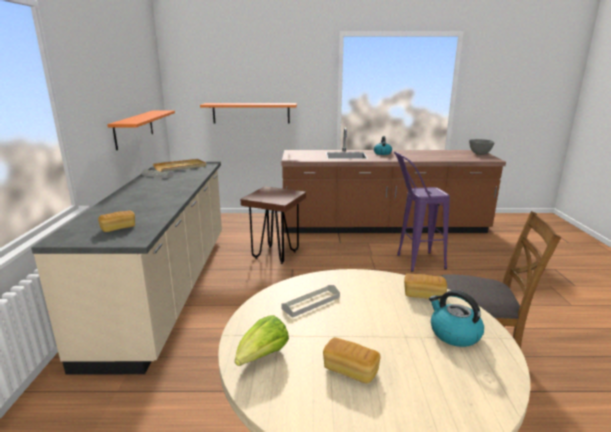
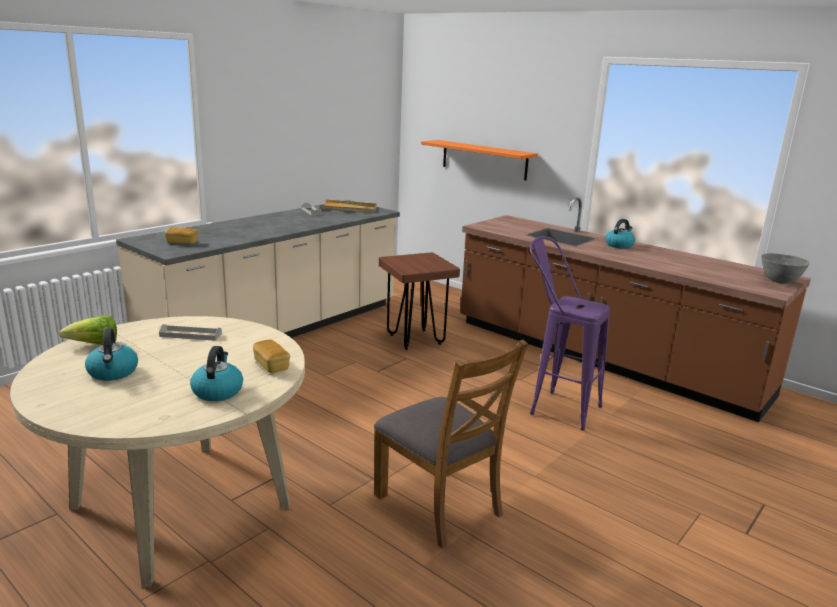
camera: 40 degrees right, 0 degrees up
(134, 128) = (324, 159): orange shelf -> none
(350, 370) = (113, 372): bread -> kettle

